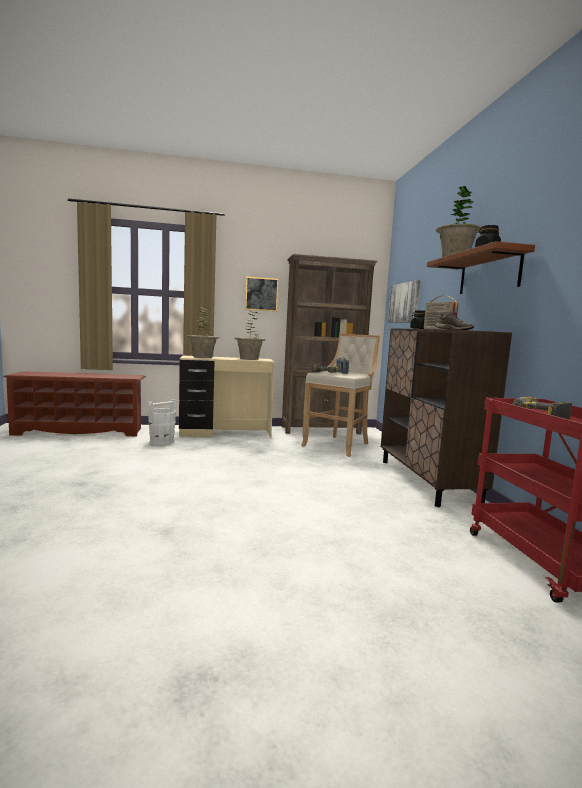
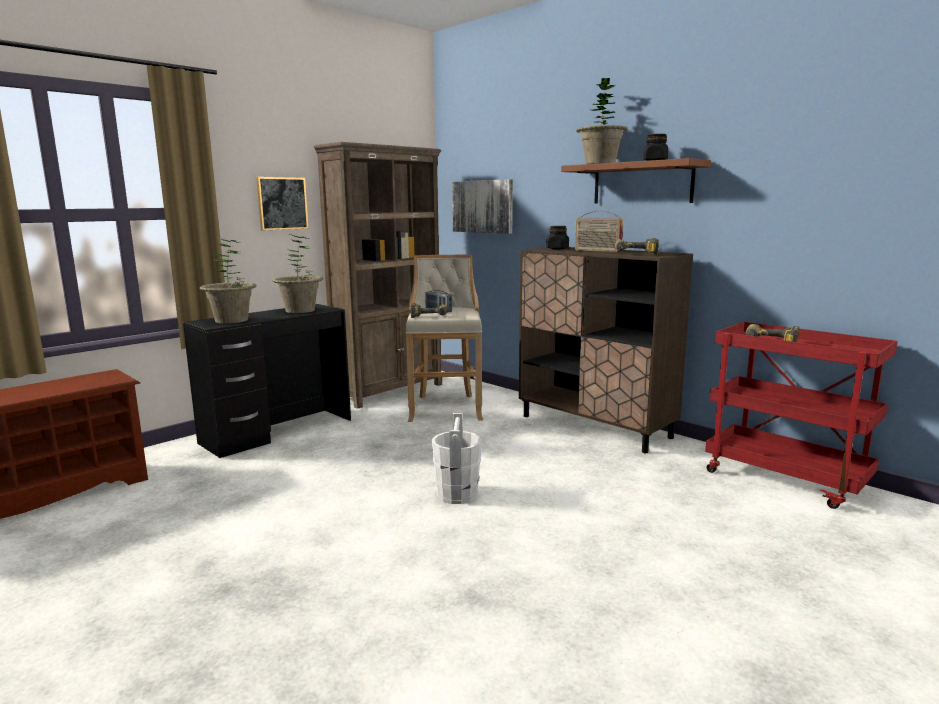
camera: 35 degrees left, 5 degrees up
(162, 442) = (211, 476): white bucket -> white bucket (457, 494)
(225, 433) = (279, 432): beige desk -> black desk
(454, 329) = (635, 254): grey shoe -> power drill

